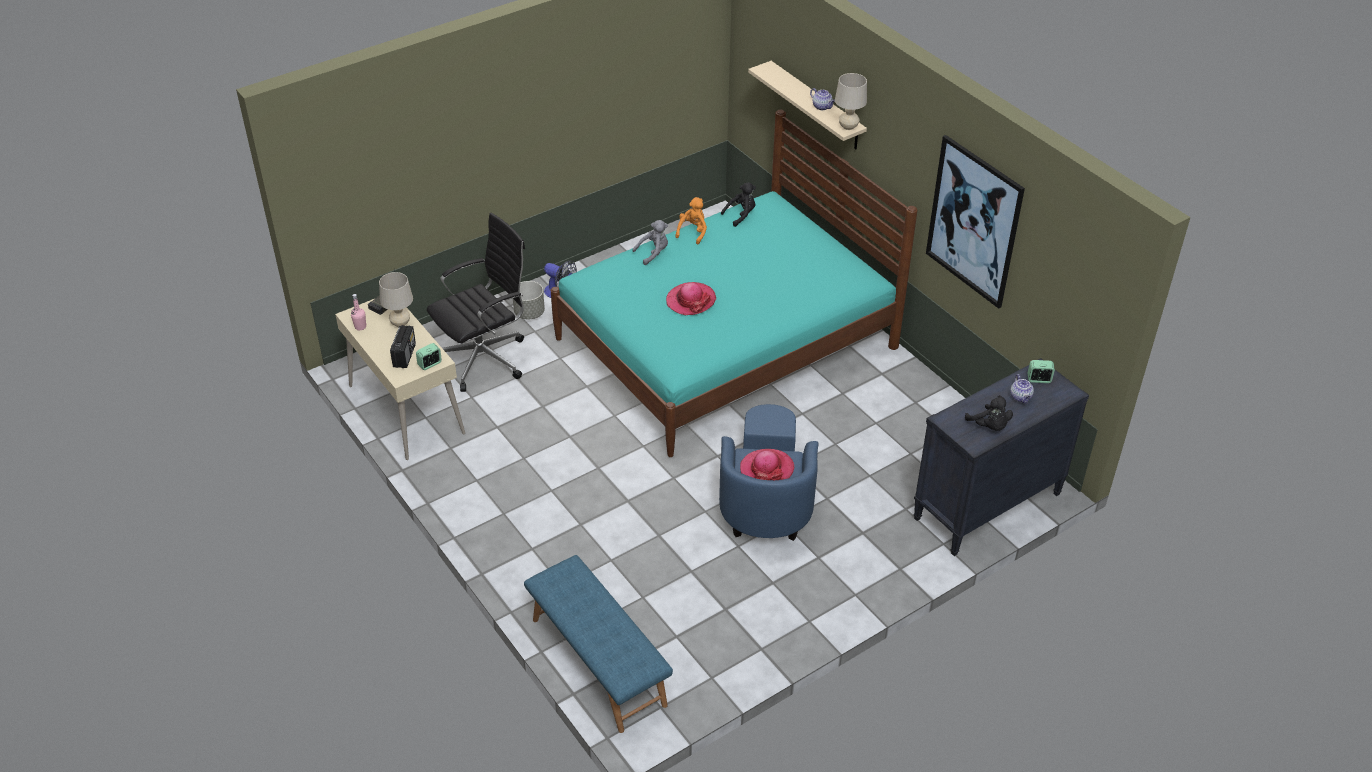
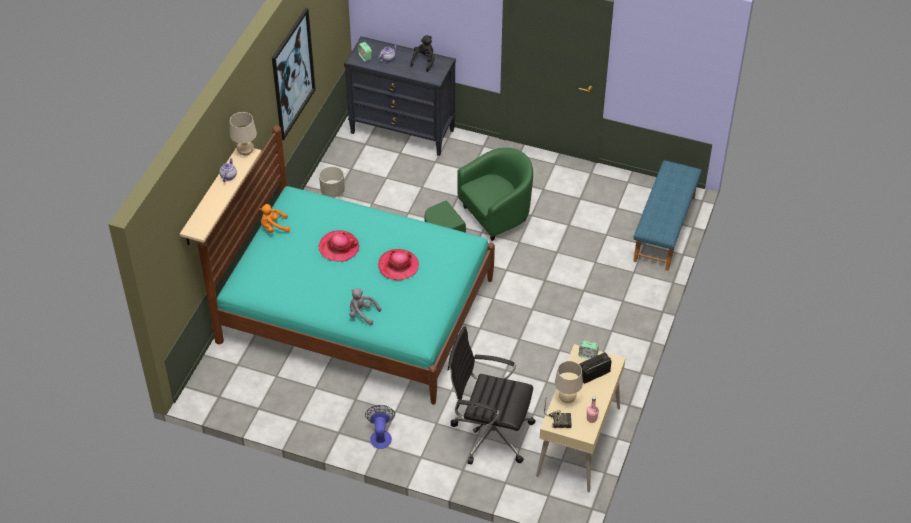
camera: 125 degrees left, 5 degrees up
(529, 313) = (419, 439): grey planter -> grey planter (332, 191)
(693, 232) = (318, 306): orange plush toy -> orange plush toy (274, 227)
(741, 215) = (274, 291): black plush toy -> none
(766, 499) = (484, 221): blue armchair -> green armchair
(767, 469) = (491, 191): hat -> hat (339, 247)

